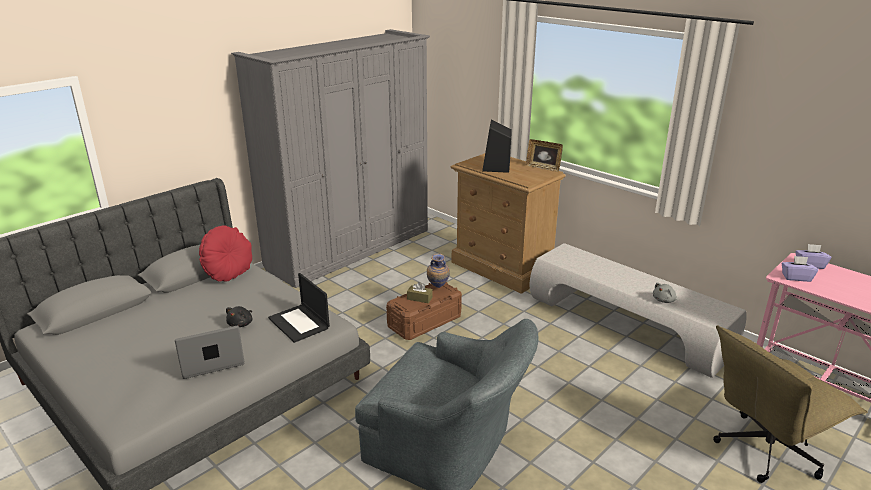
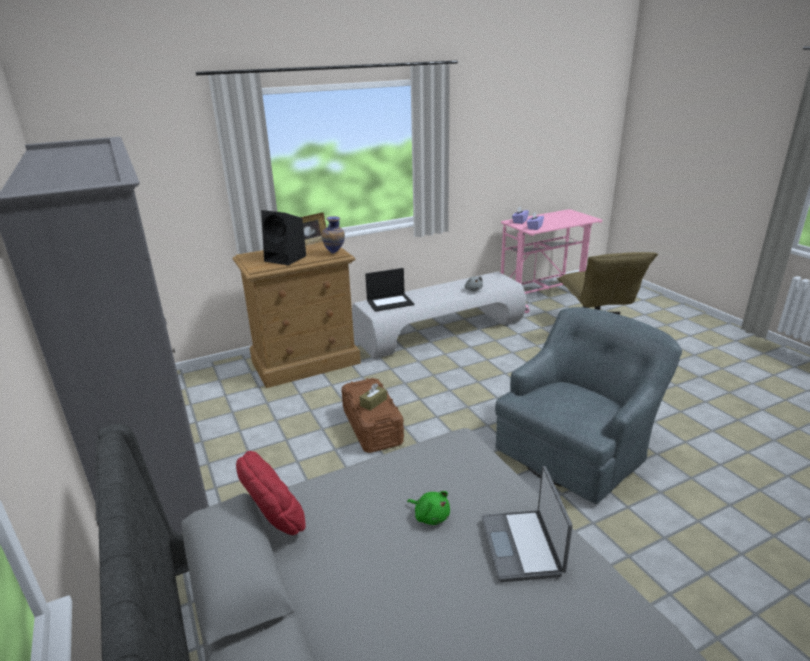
camera: 70 degrees left, 0 degrees up
(241, 324) = (430, 516): black plush toy -> green plush toy
(300, 323) = (452, 462): laptop -> laptop (390, 302)
(437, 288) = (361, 388): vase -> vase (334, 253)

